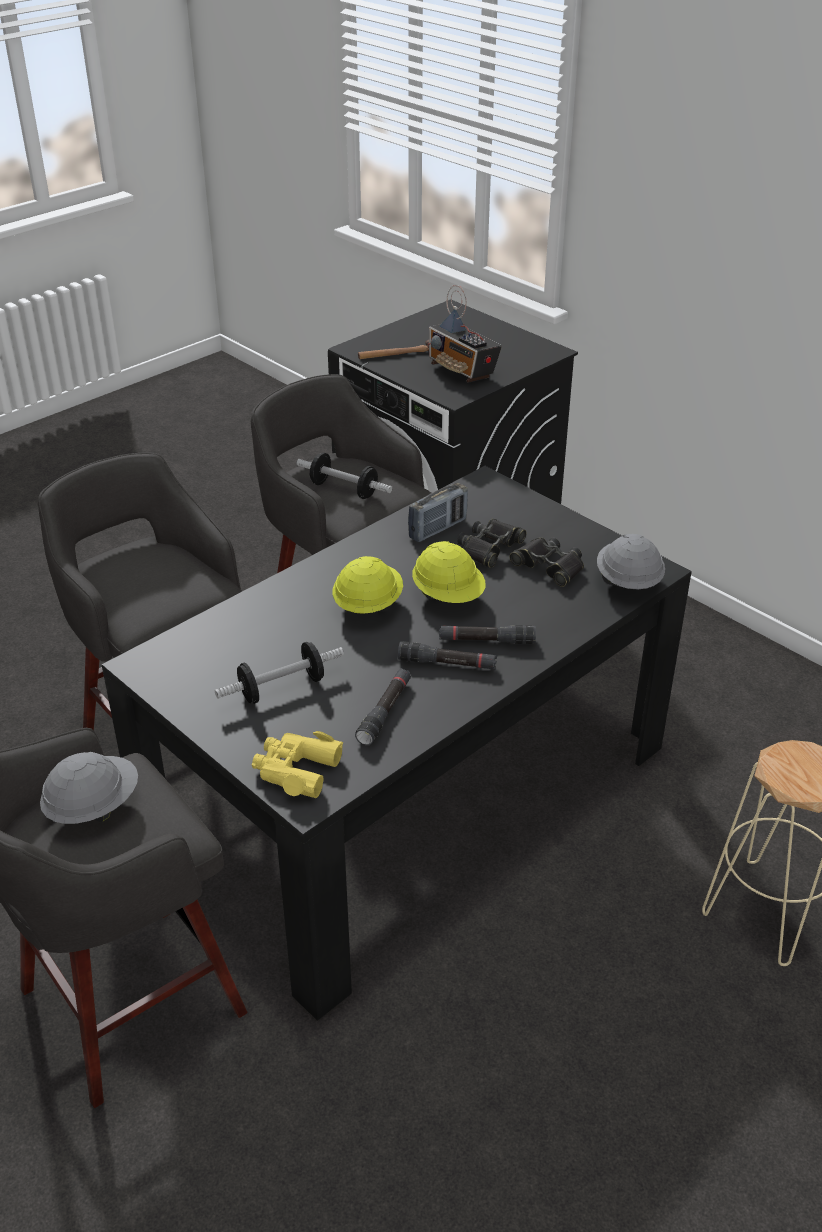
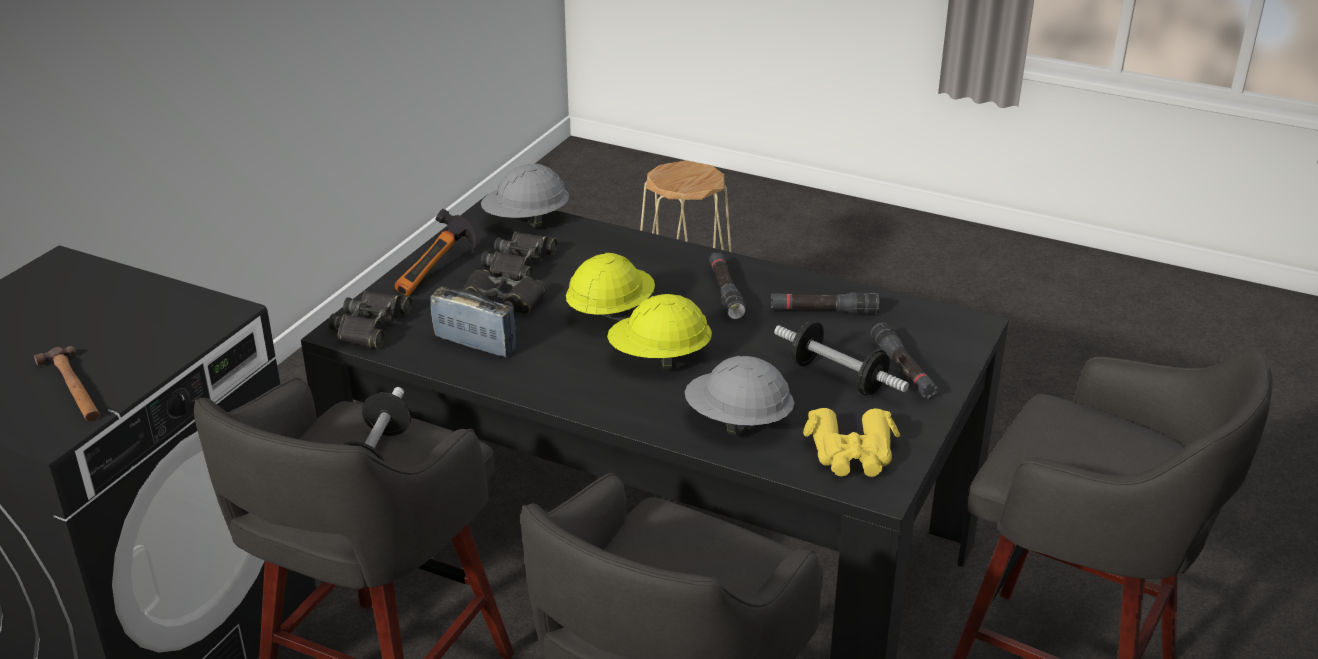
camera: 110 degrees left, 5 degrees down
(93, 807) = (1084, 463): grey hard hat -> grey hard hat (738, 421)
(295, 770) = (941, 339): yellow binoculars -> yellow binoculars (852, 453)
(462, 371) = (135, 319): radio -> none
(486, 491) = (371, 326): none -> black binoculars
(486, 641) = (674, 278): black flashlight -> black flashlight (903, 370)
(551, 528) = (440, 273): none -> hammer

